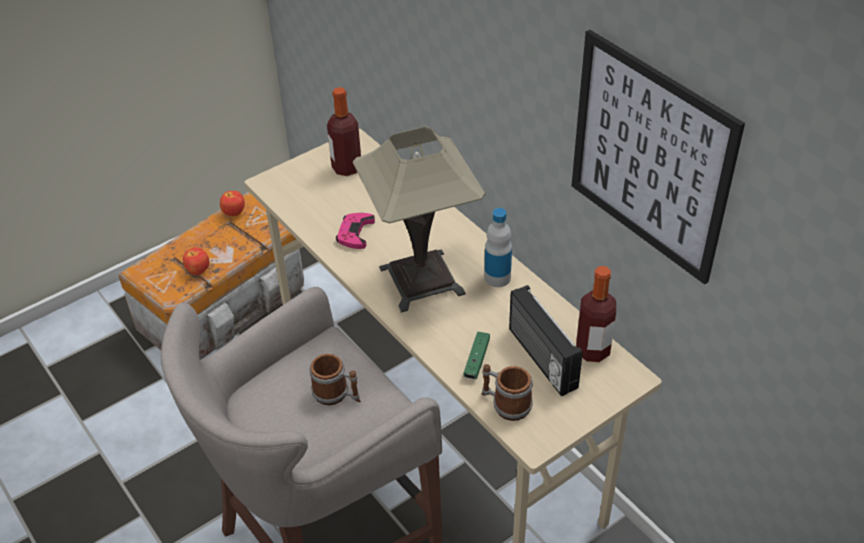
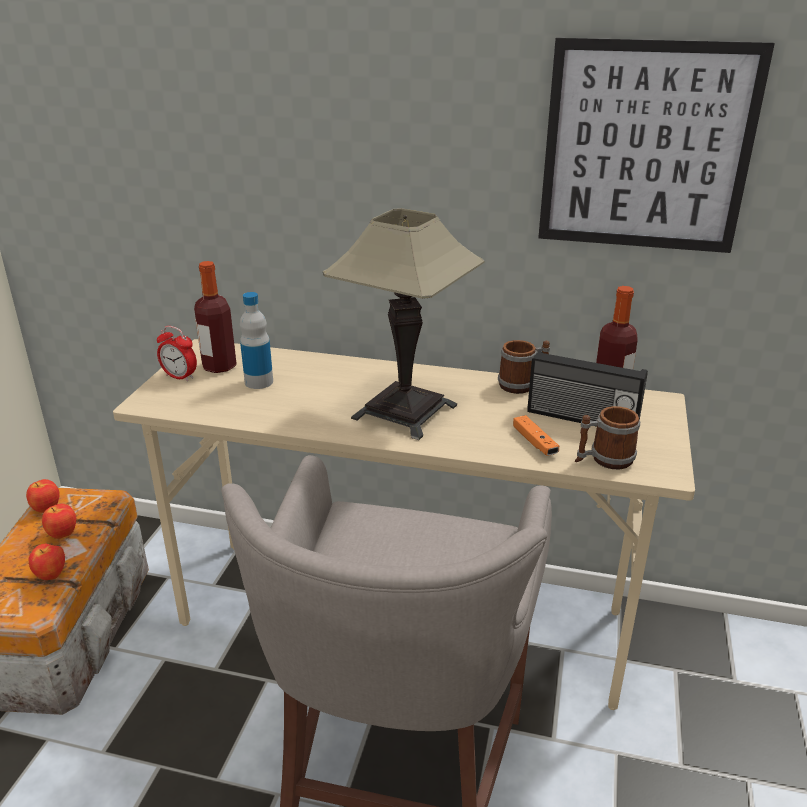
camera: 40 degrees left, 15 degrees down
(227, 241) = (63, 535): none -> apple
(312, 166) = (180, 377): none -> alarm clock
(337, 395) = (420, 546): mug -> mug (523, 385)
(355, 233) = (292, 405): pink game controller -> none
(476, 360) = (534, 442): green game controller -> orange game controller
(497, 277) = (466, 385): bottle -> bottle (259, 382)

